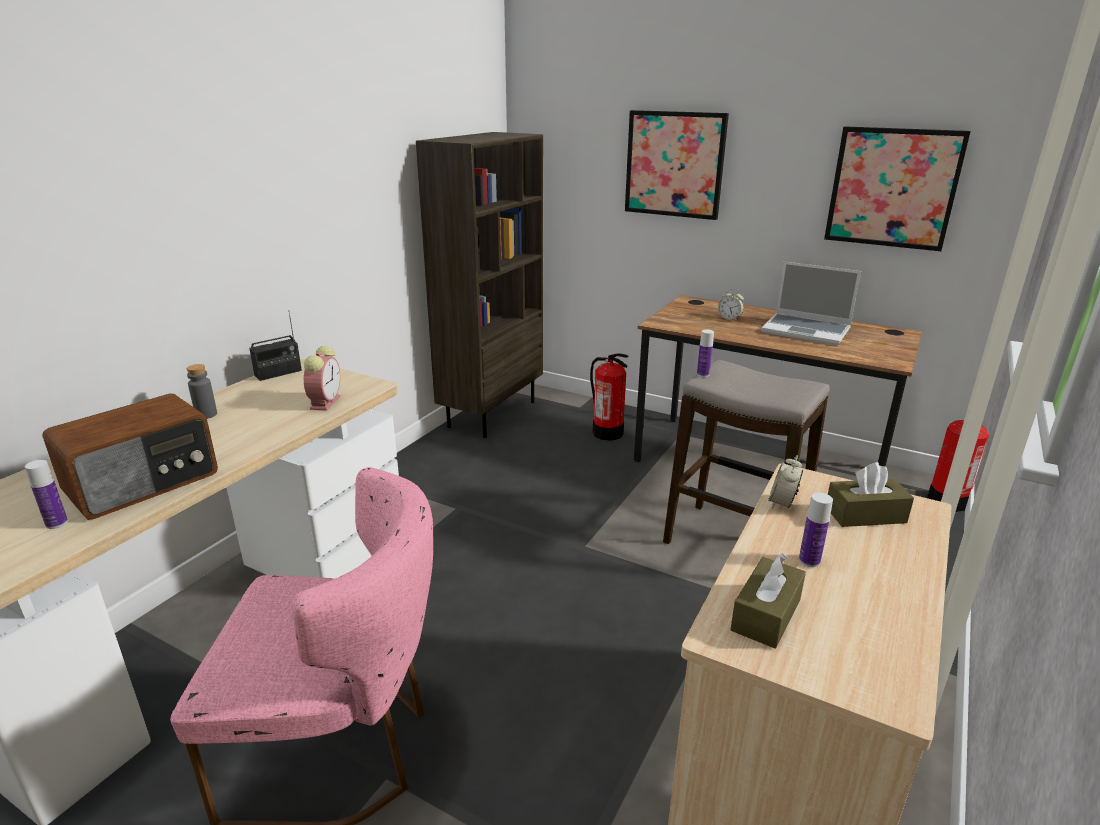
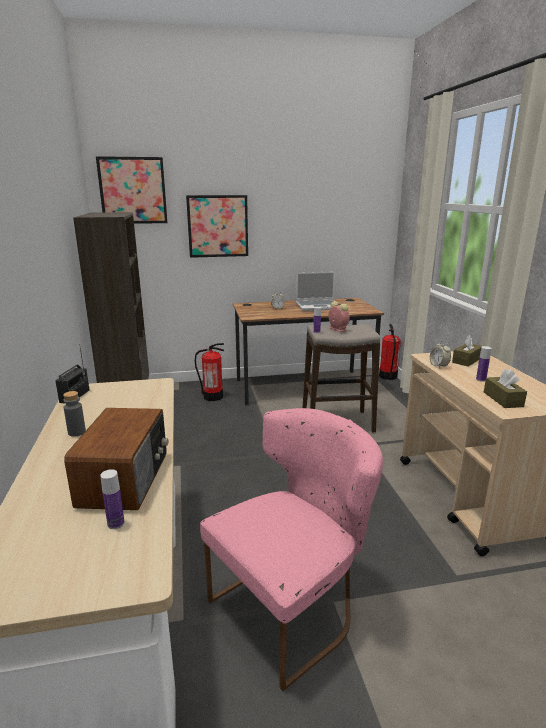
camera: 40 degrees left, 5 degrees down
(325, 402) = (148, 399): alarm clock -> alarm clock (337, 329)
(893, 188) = (334, 229): picture -> picture (133, 190)

